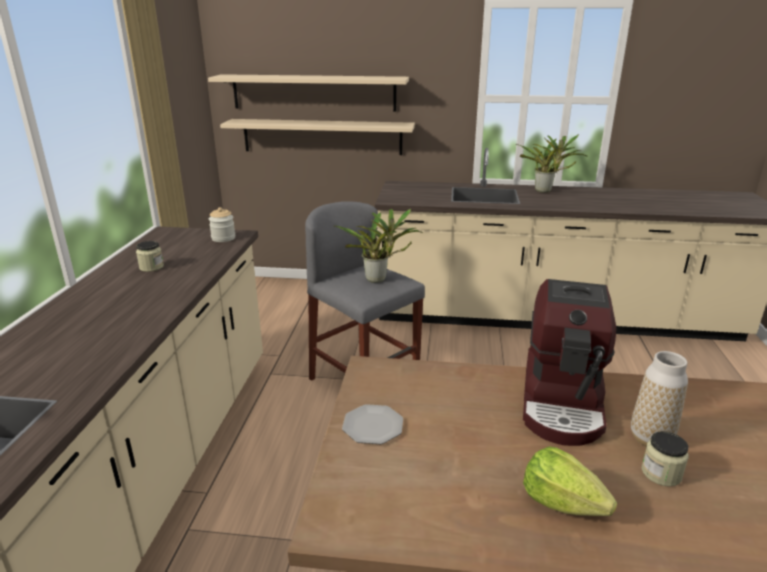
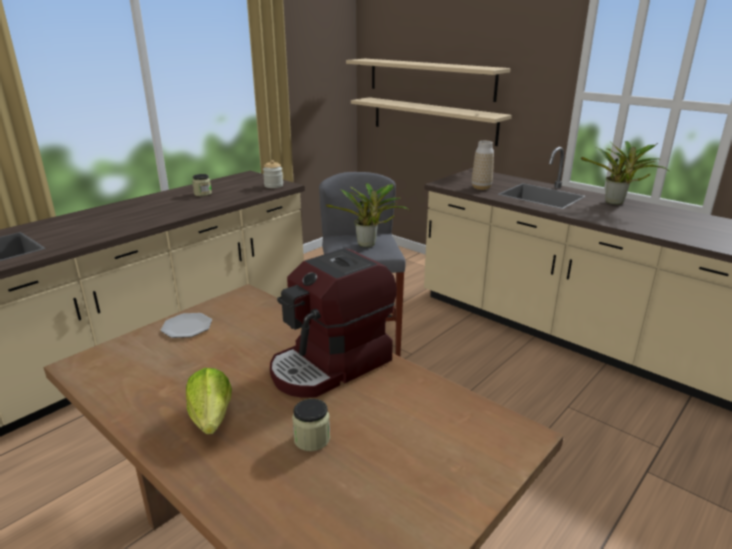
camera: 35 degrees right, 0 degrees up
(650, 439) = (350, 416): vase -> vase (481, 188)

